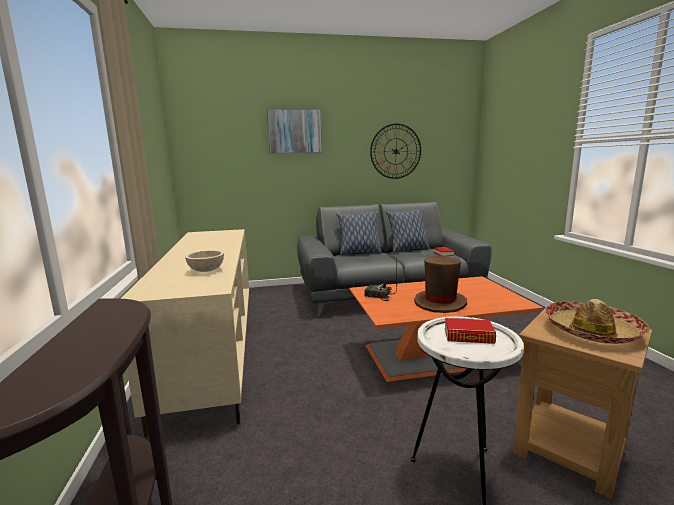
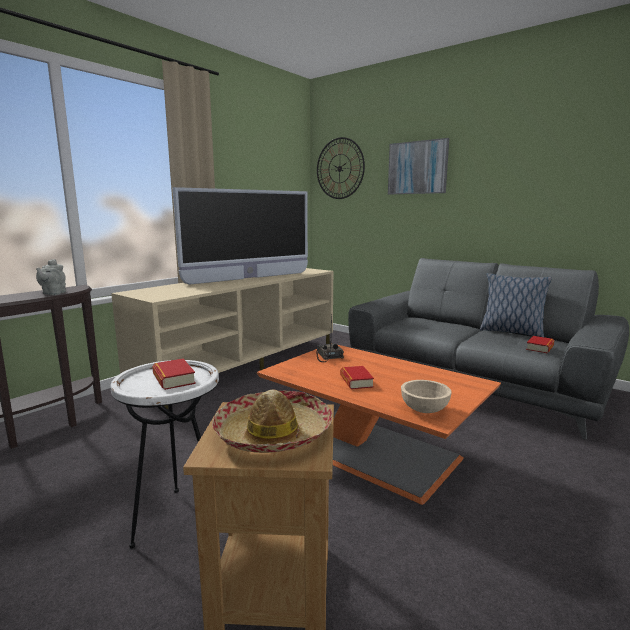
camera: 50 degrees right, 0 degrees up
(127, 319) = (53, 293): none -> grey teapot
(204, 249) = (249, 278): none -> television
(206, 270) = (196, 289): beige bowl -> beige bowl (424, 409)
(359, 253) = (441, 321): pillow -> none
(395, 151) = (552, 190): wall clock -> wall clock (339, 168)
(440, 303) = (356, 381): brown hat -> book

